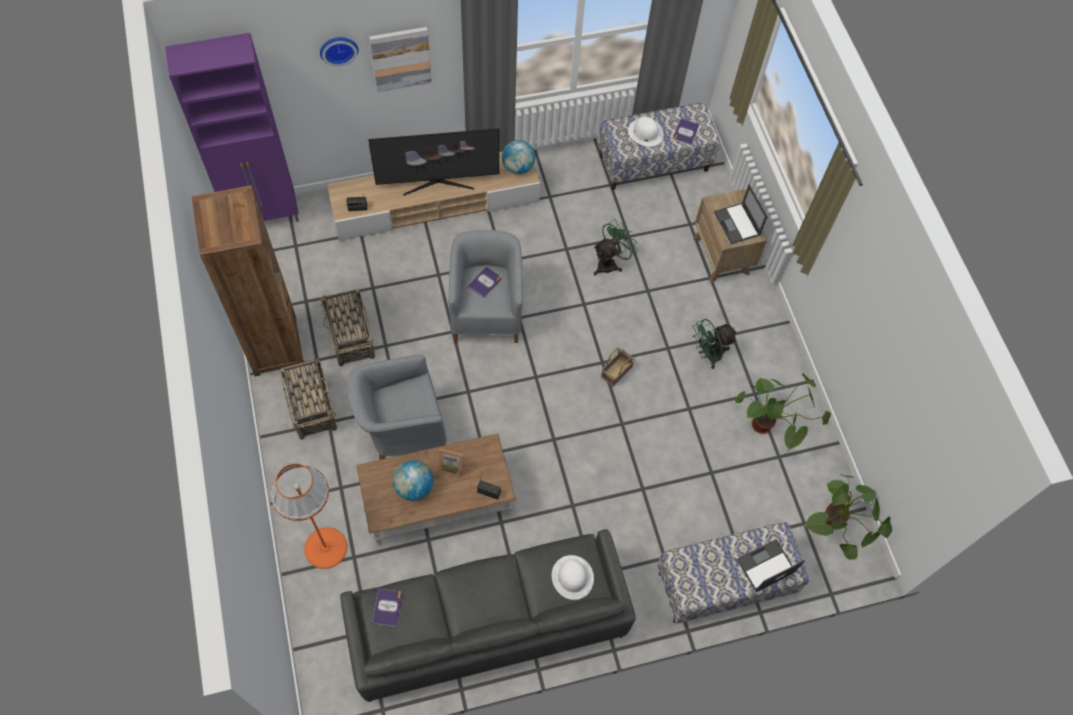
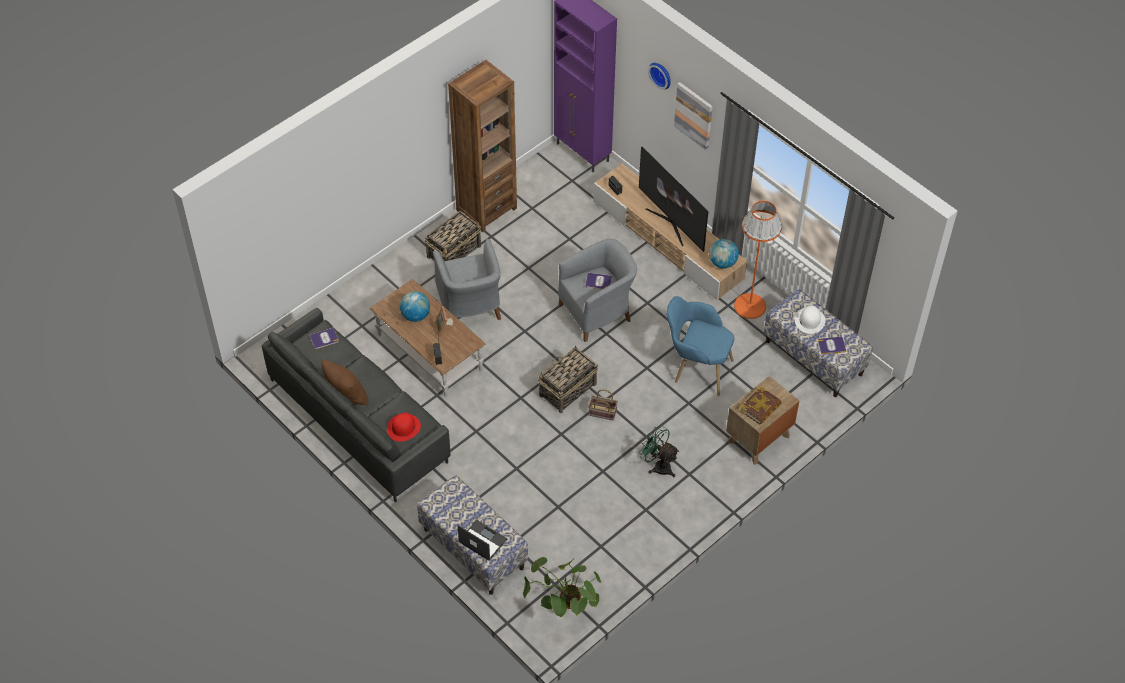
camera: 65 degrees right, 10 degrees down
(325, 547) = (359, 308): orange floor lamp -> orange floor lamp (750, 305)
(351, 337) = (521, 246): basket -> basket (567, 390)
(401, 429) = (470, 307): grey armchair -> grey armchair turned 150 degrees counterclockwise
(488, 621) = (346, 395): none -> brown pillow
(572, 577) = (403, 427): white hat -> red hat
(610, 263) = (696, 368): green fan -> blue armchair
(737, 224) = (760, 408): laptop -> book
(771, 425) = (625, 530): potted plant -> none

